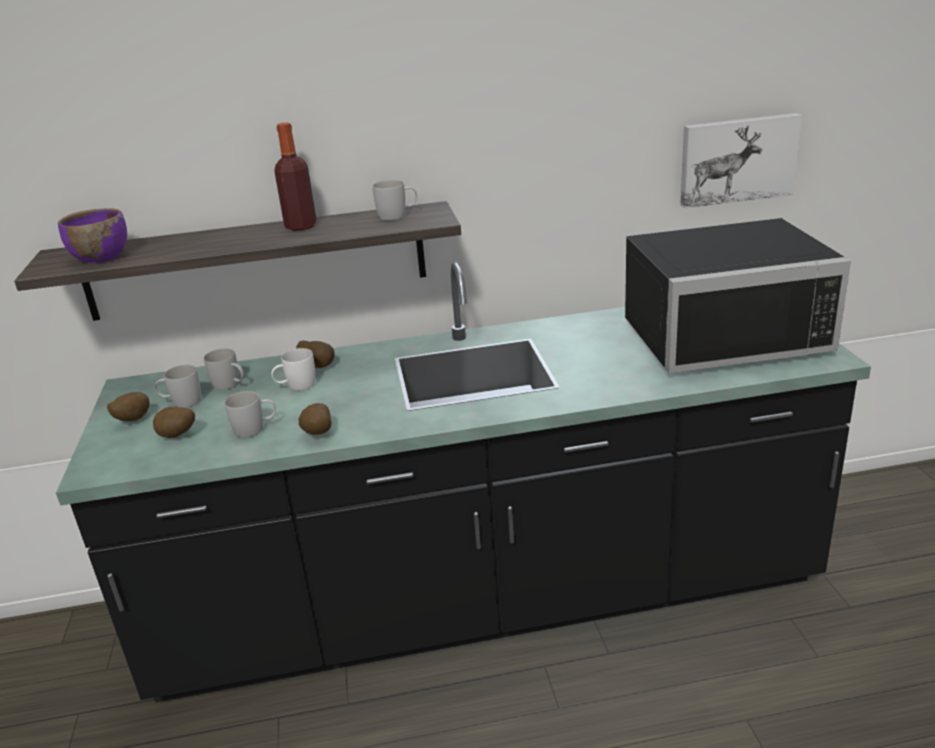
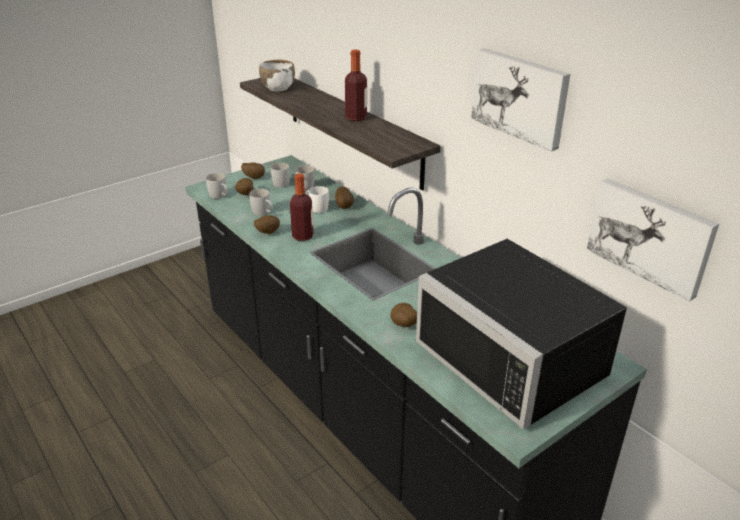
camera: 60 degrees right, 5 degrees up
(100, 257) = (278, 88): purple bowl -> white bowl
(360, 408) = (303, 236): none -> bottle
(397, 215) = (395, 138): white mug -> white mug (220, 196)
(562, 85) = (520, 97): none -> picture
(626, 379) = (403, 326): none -> potato

